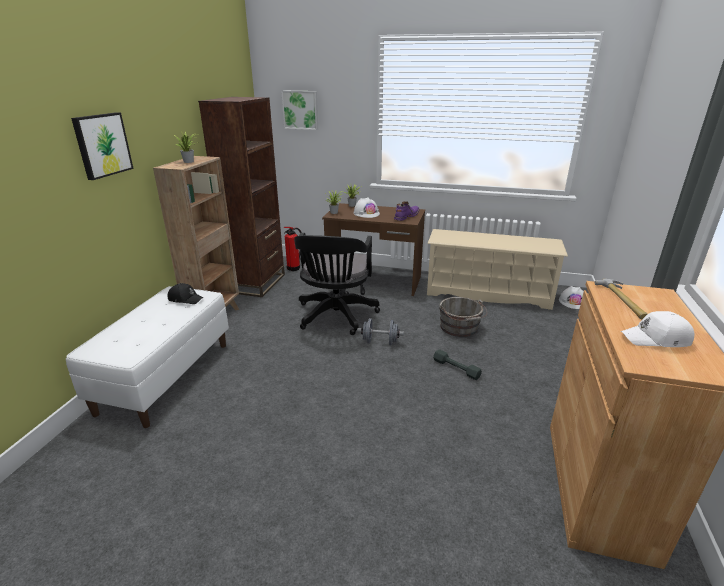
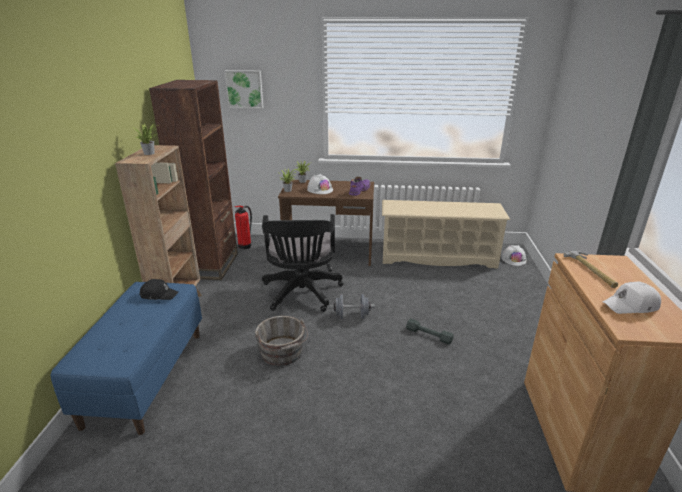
camera: 10 degrees left, 0 degrees up
(102, 145) = (68, 146): picture -> none
(166, 376) = (146, 376): white bench -> blue bench
(460, 328) = (422, 294): grey bucket -> grey bucket (282, 353)

